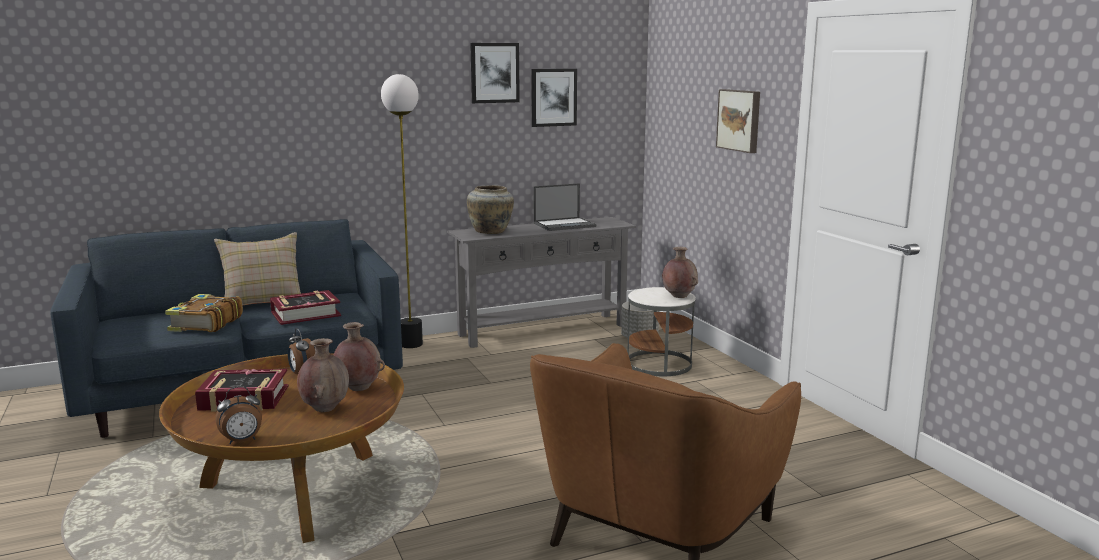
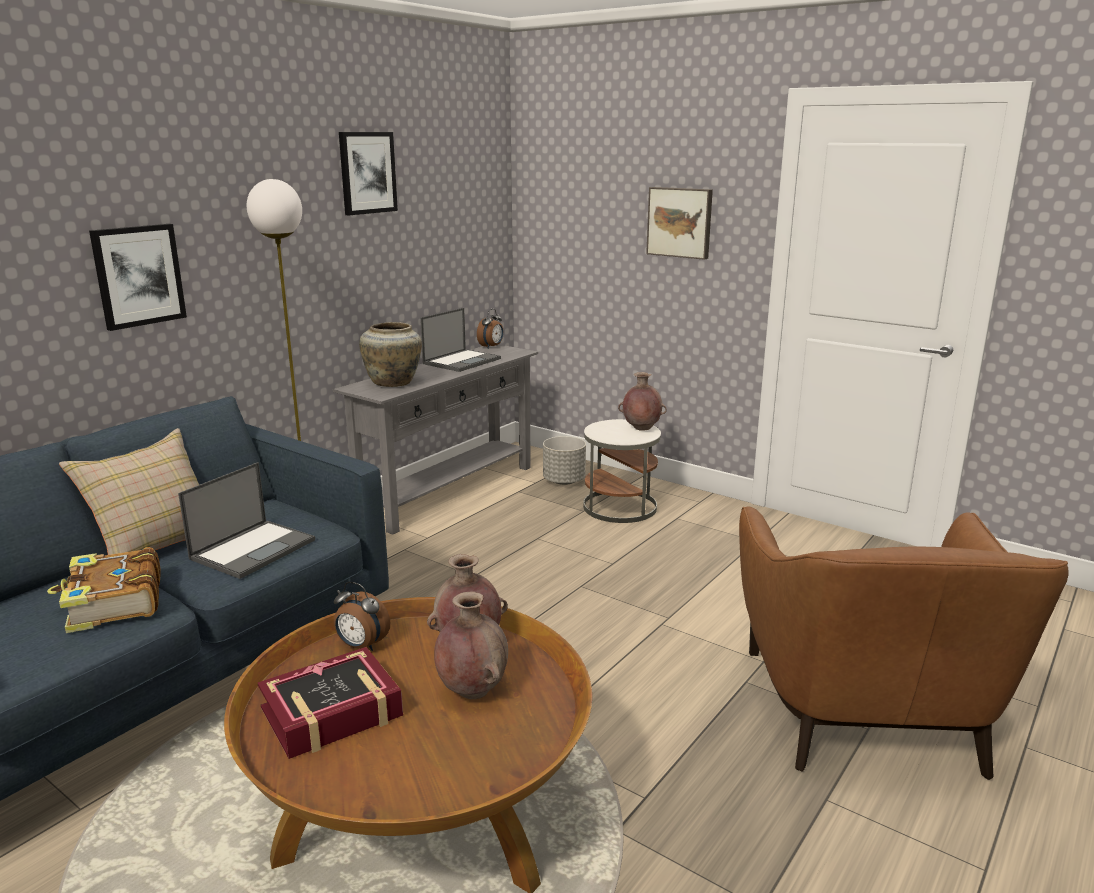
camera: 30 degrees left, 5 degrees up
(242, 441) = (436, 788): alarm clock -> alarm clock (491, 347)
(305, 314) = (254, 549): book -> laptop
(553, 97) = (429, 202): picture -> picture (138, 275)

